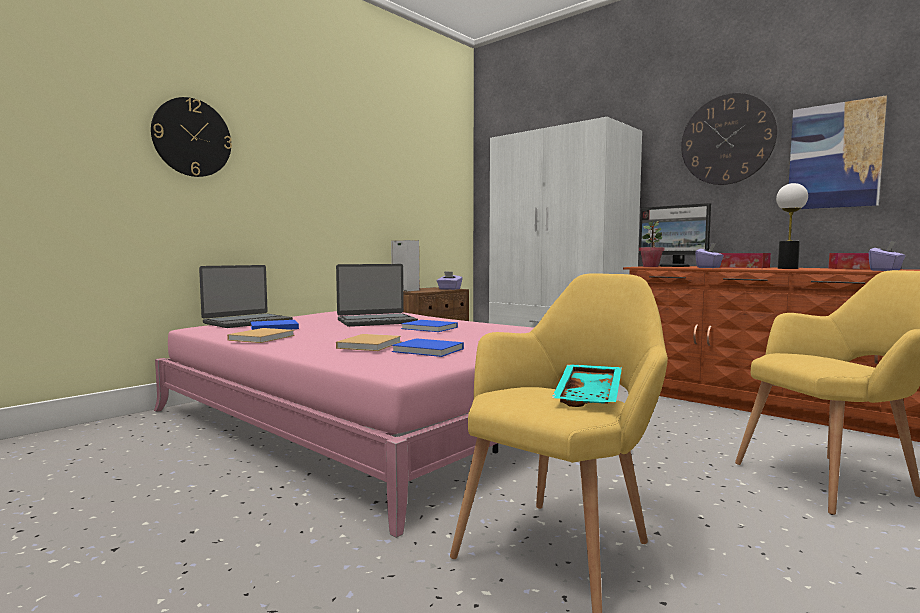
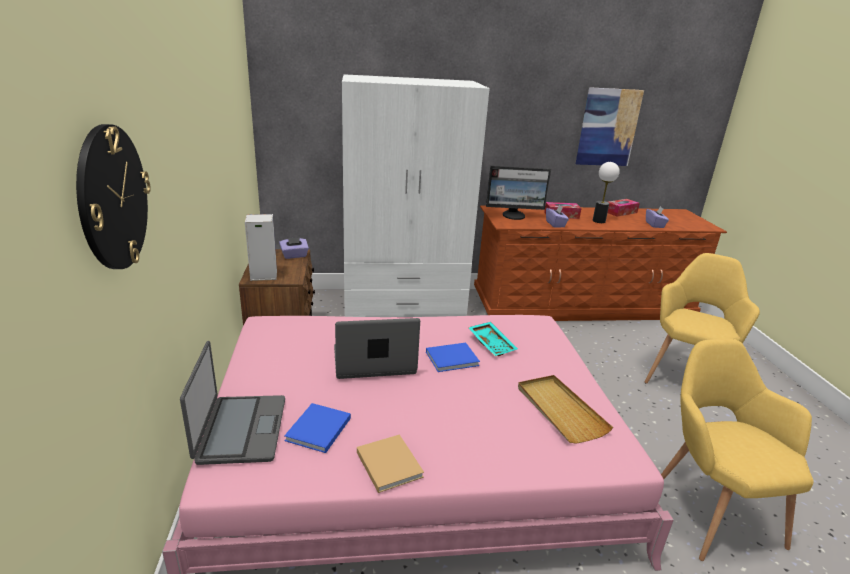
camera: 50 degrees left, 20 degrees up
(370, 344) = (511, 425): beige book -> none
(376, 321) = (374, 362): laptop -> laptop turned 120 degrees counterclockwise
(430, 350) = (560, 410): blue book -> beige tray
(591, 396) = (758, 436): turquoise tray -> turquoise tray (492, 344)
(651, 266) = (510, 223): potted plant -> none
(727, 139) = (540, 101): wall clock -> none

